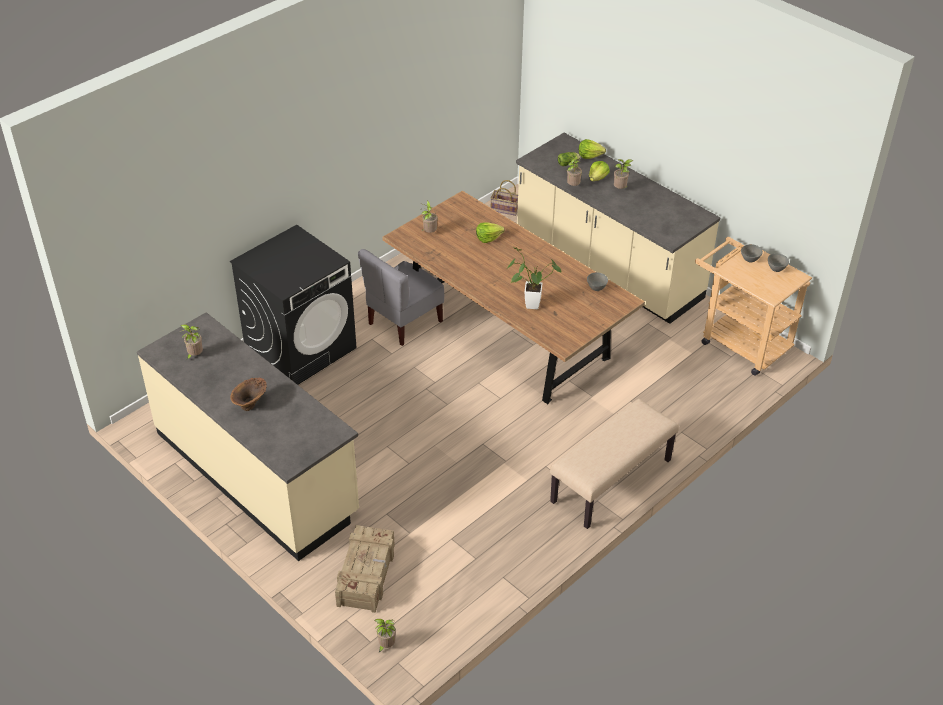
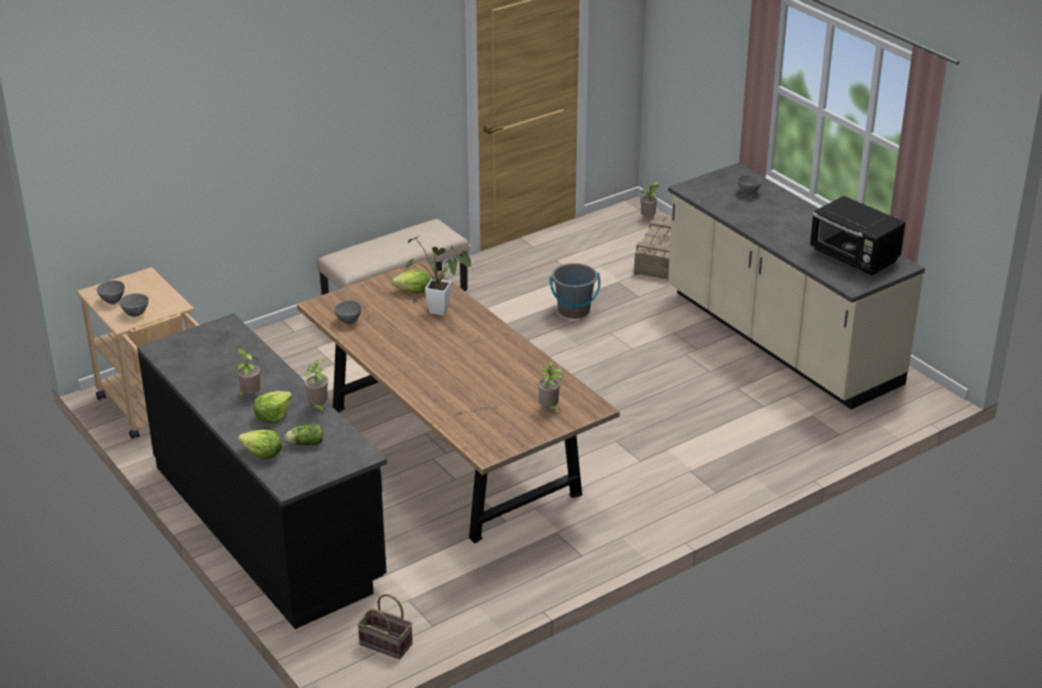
camera: 170 degrees left, 10 degrees down
(194, 355) = (854, 258): potted plant -> black microwave
(251, 404) = (781, 214): brown vase -> none
(279, 432) = (748, 192): none -> grey bowl
(301, 348) = (738, 458): black washing machine -> none
(404, 322) = (593, 477): grey chair -> none
(445, 486) = (574, 311): none -> grey bucket
(488, 238) = (466, 394): lettuce -> lettuce (413, 291)
(607, 268) = (269, 524): beige counter -> black counter

